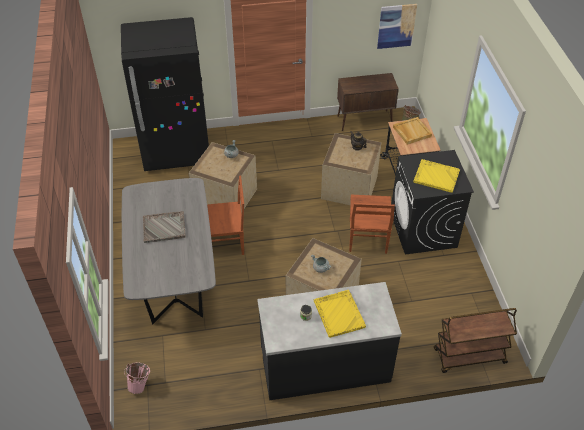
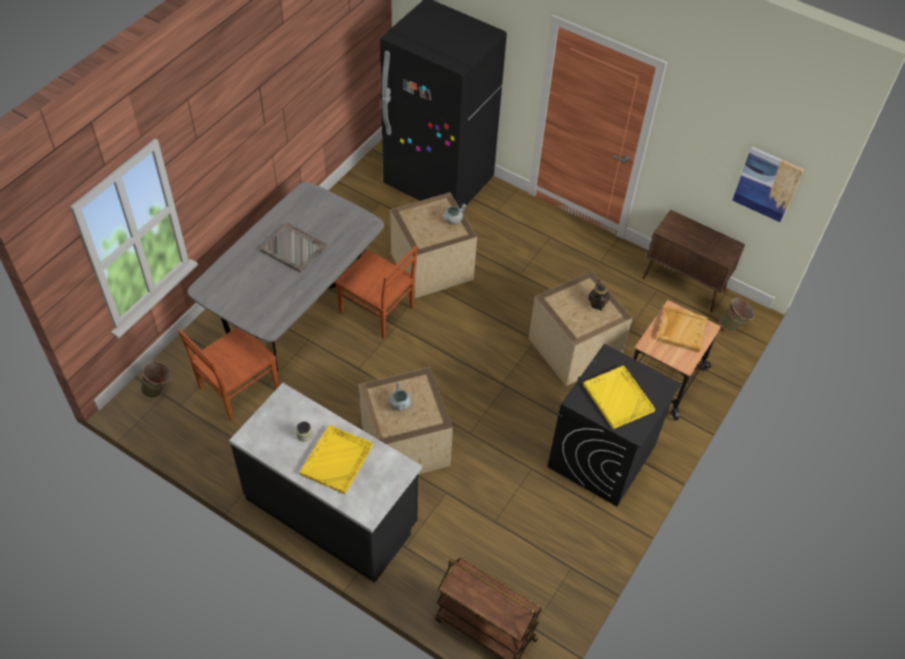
camera: 40 degrees right, 5 degrees up
(140, 385) = (159, 390): pink bucket -> green bucket
(367, 237) = (529, 417): brown chair -> brown chair (237, 388)

